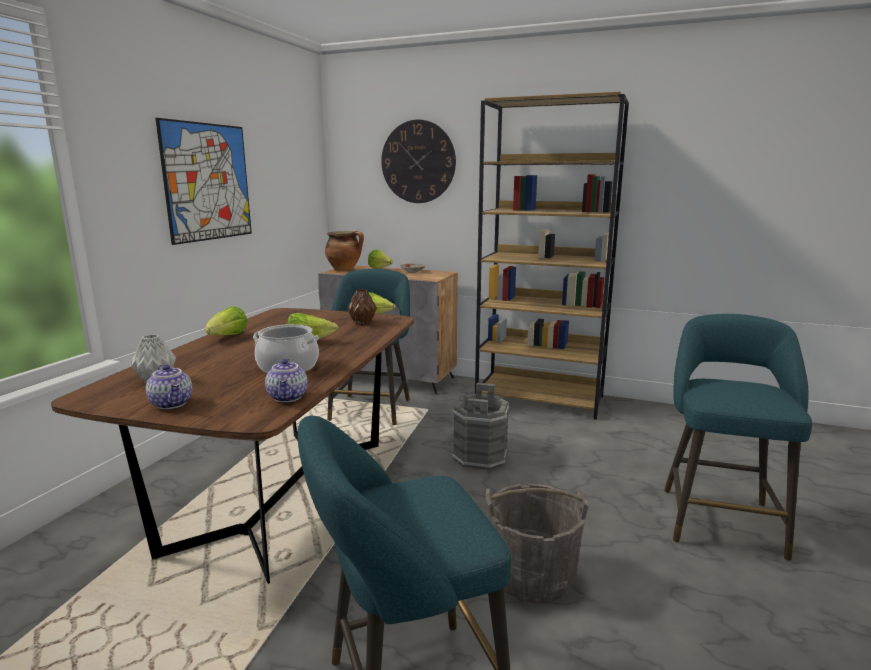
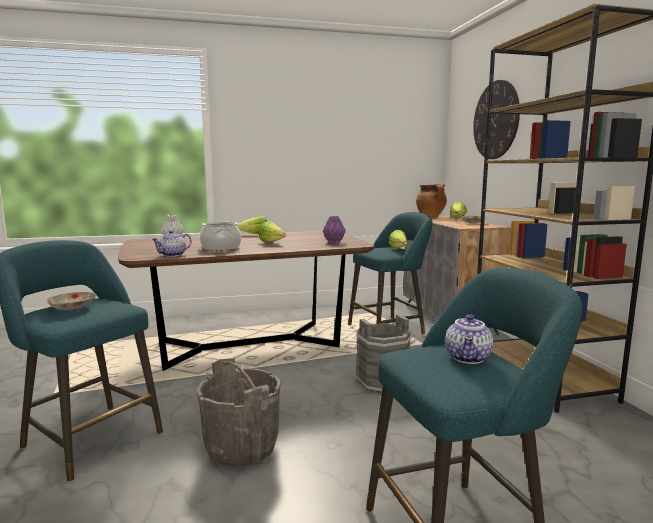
camera: 55 degrees right, 5 degrees down
(173, 403) = (144, 247): teapot -> teapot (469, 358)
(208, 182) = (310, 141): picture -> none
(363, 322) = (334, 242): brown vase -> purple vase
(410, 519) = (72, 308): none -> plate

